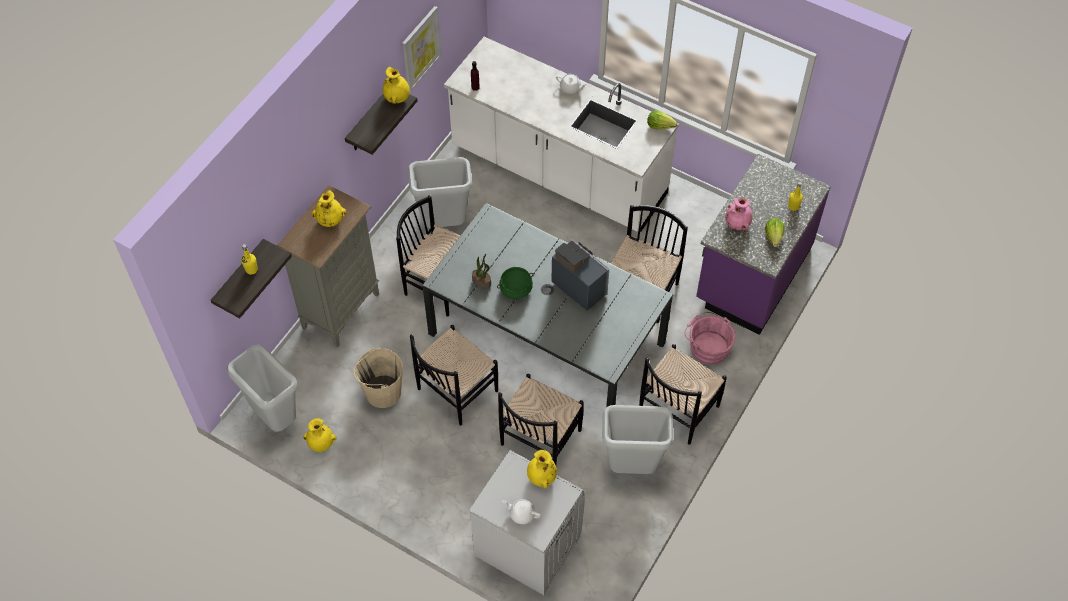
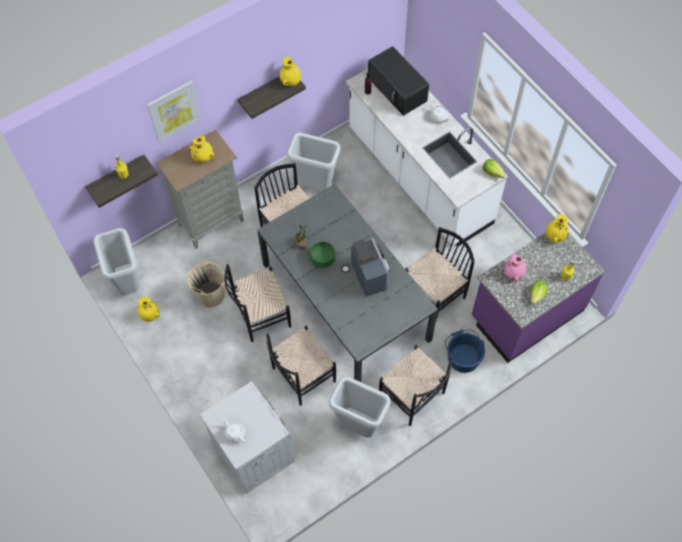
camera: 25 degrees right, 5 degrees up
(421, 49) = (328, 49): picture -> picture (174, 111)
(508, 73) = (398, 89): none -> black microwave
(541, 477) = (263, 411): yellow vase -> yellow vase (554, 235)
(676, 411) = (413, 397): black chair -> black chair turned 105 degrees counterclockwise
(707, 346) = (463, 356): pink bucket -> blue bucket

